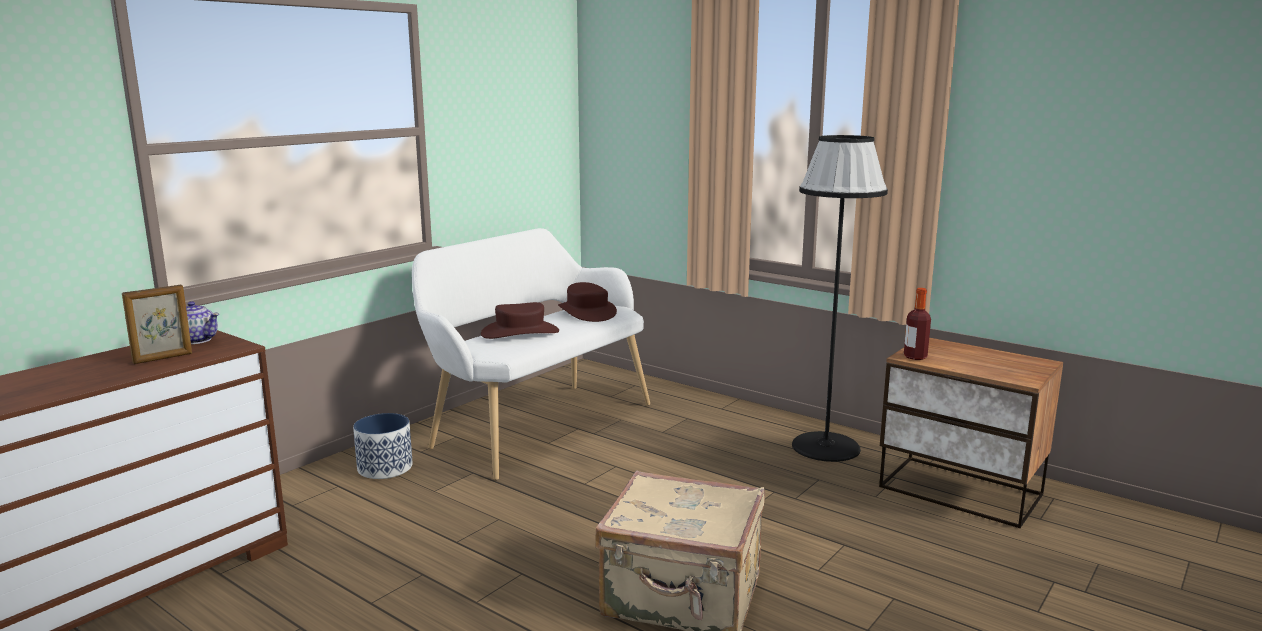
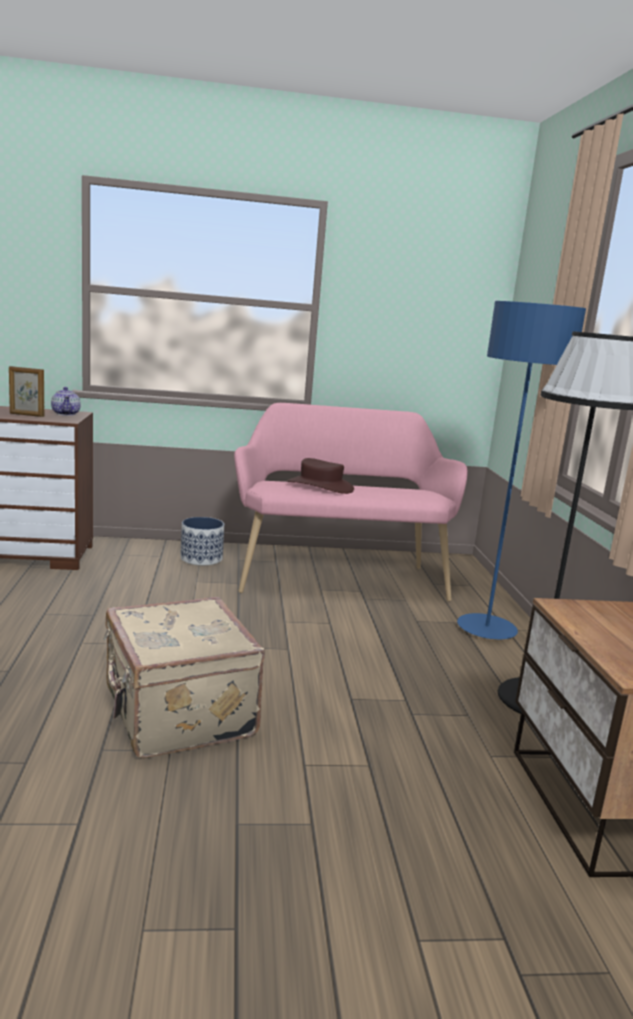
camera: 45 degrees right, 0 degrees up
(535, 424) = (339, 576): white bench -> pink bench
(587, 312) = (406, 492): brown hat -> none
(711, 414) = (486, 629): none -> blue floor lamp
(915, 357) = (567, 609): bottle -> none

